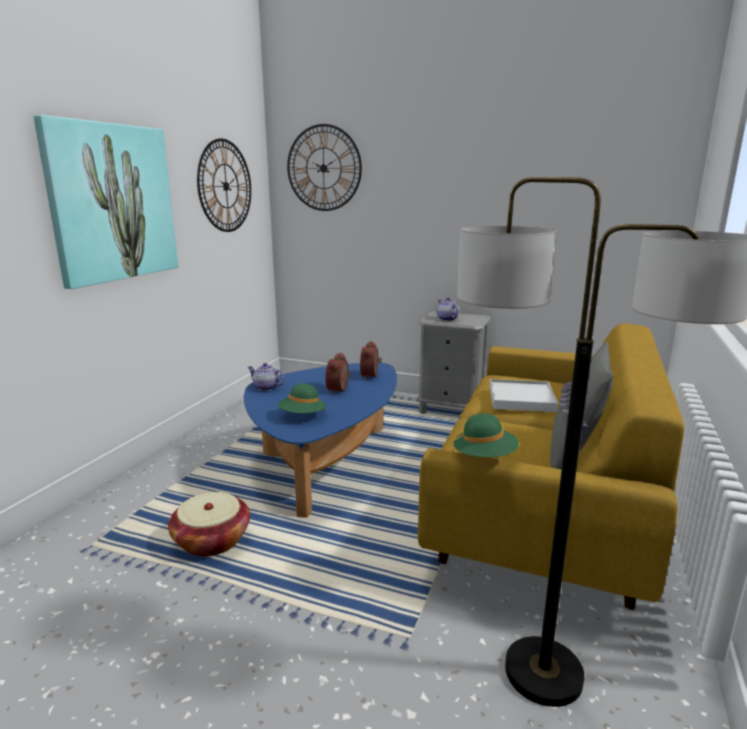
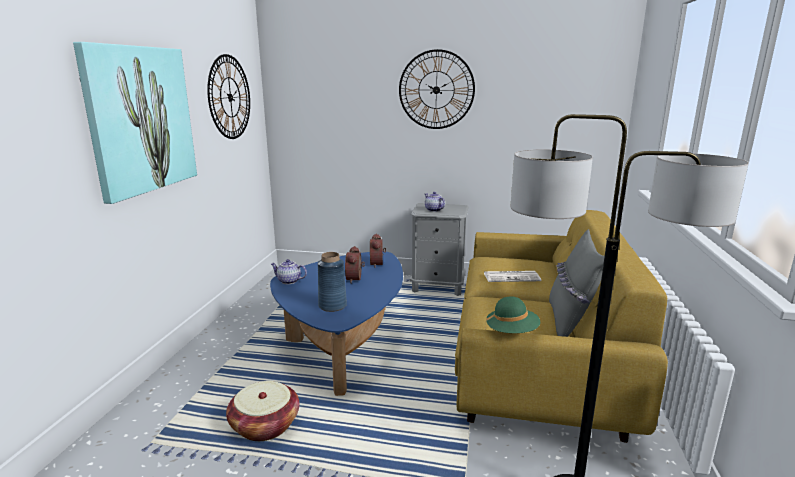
camera: 10 degrees left, 0 degrees up
(302, 416) = (332, 306): green hat -> blue vase
(323, 168) = (315, 79): wall clock -> wall clock (436, 90)
(521, 399) = (512, 277): white tray -> newspaper

